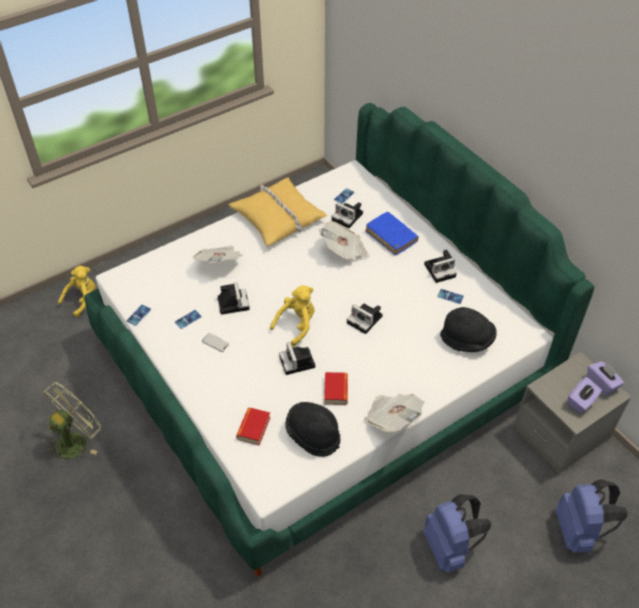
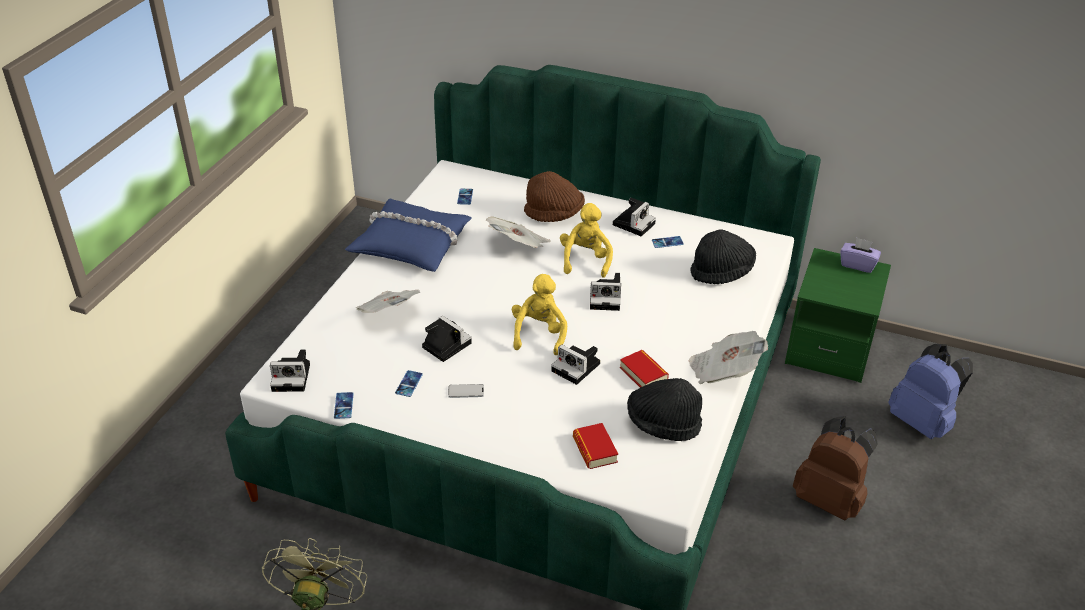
camera: 35 degrees left, 10 degrees down
(82, 299) = (175, 469): yellow plush toy -> yellow plush toy (585, 260)
(278, 217) = (411, 244): yellow pillow -> blue pillow
(348, 217) = (490, 214): camera -> camera (293, 377)
(391, 237) = (554, 214): blue book -> brown hat
(450, 548) = (830, 499): blue backpack -> brown backpack
(561, 433) = (829, 348): grey nightstand -> green nightstand
(581, 402) = (856, 287): purple tissue box -> none

